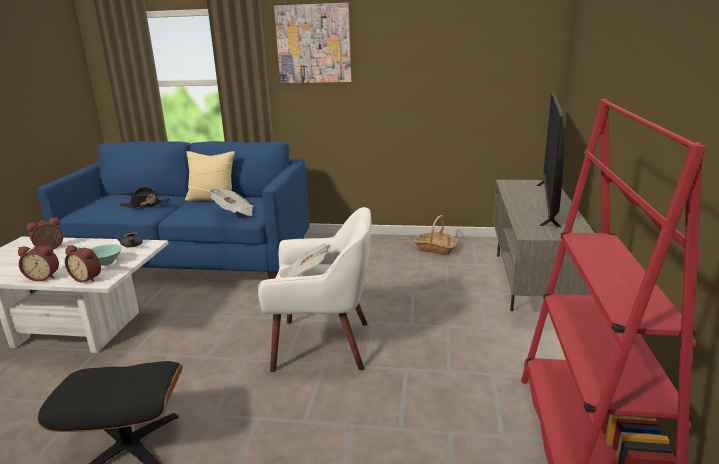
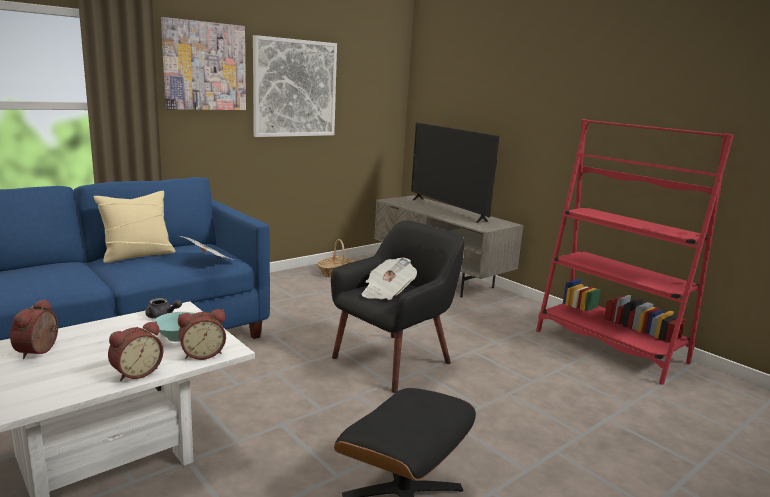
camera: 50 degrees left, 5 degrees down
(145, 205) = (62, 276): black hat -> none
(324, 344) = (393, 360): white armchair -> black armchair
(406, 58) = (295, 88): none -> picture

